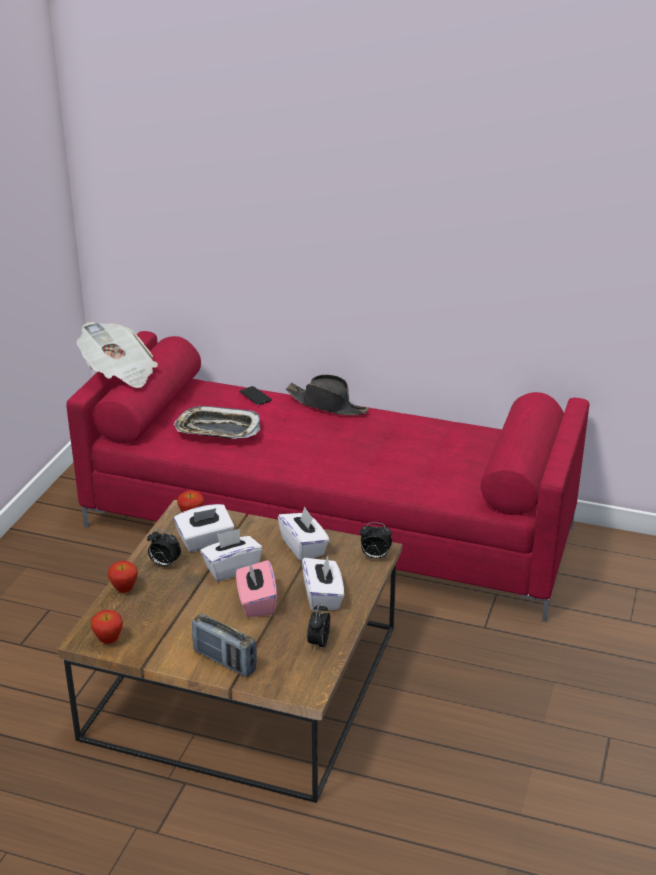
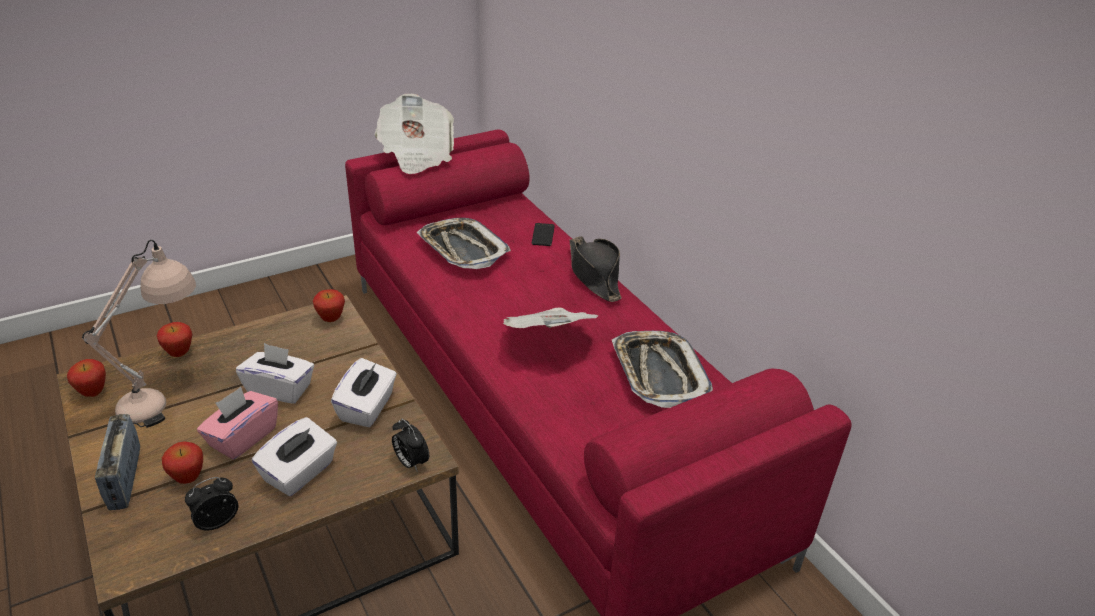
camera: 40 degrees right, 5 degrees up
(163, 613) = (167, 395): none -> beige table lamp
(164, 564) = (242, 349): alarm clock -> none
(205, 541) = (304, 348): white tissue box -> none
(263, 638) = (188, 478): none -> apple
(358, 452) = (549, 339): none -> newspaper
(444, 438) = (658, 373): none -> tray

